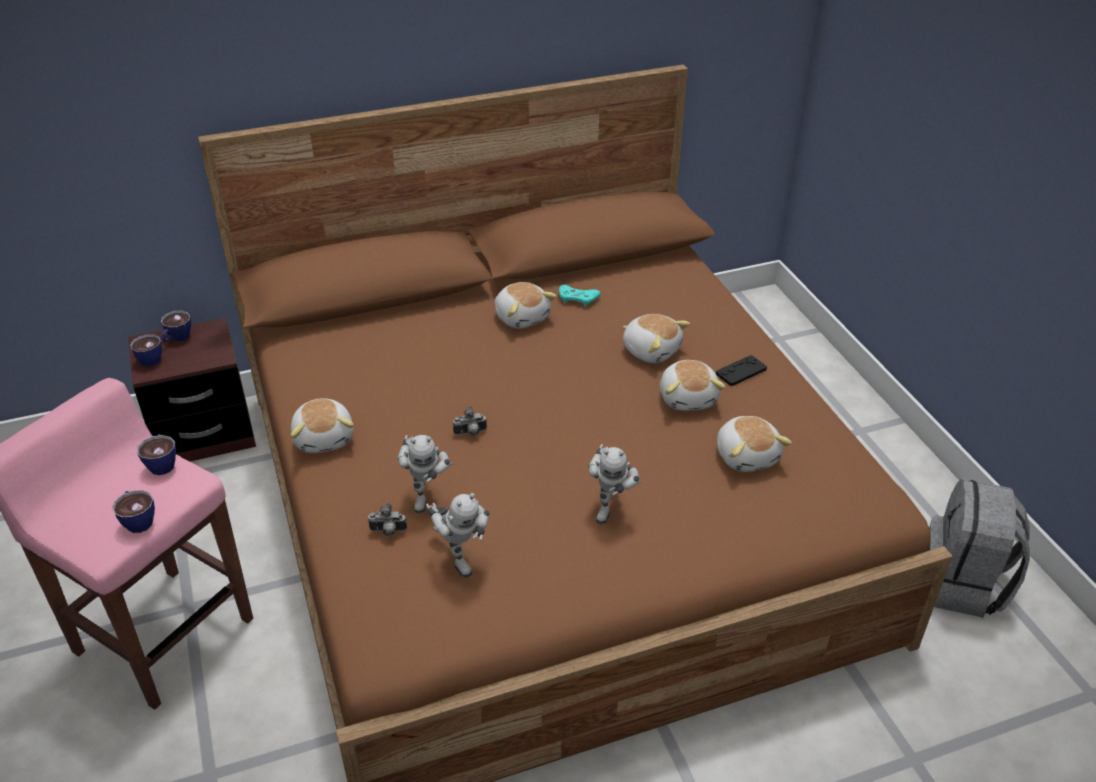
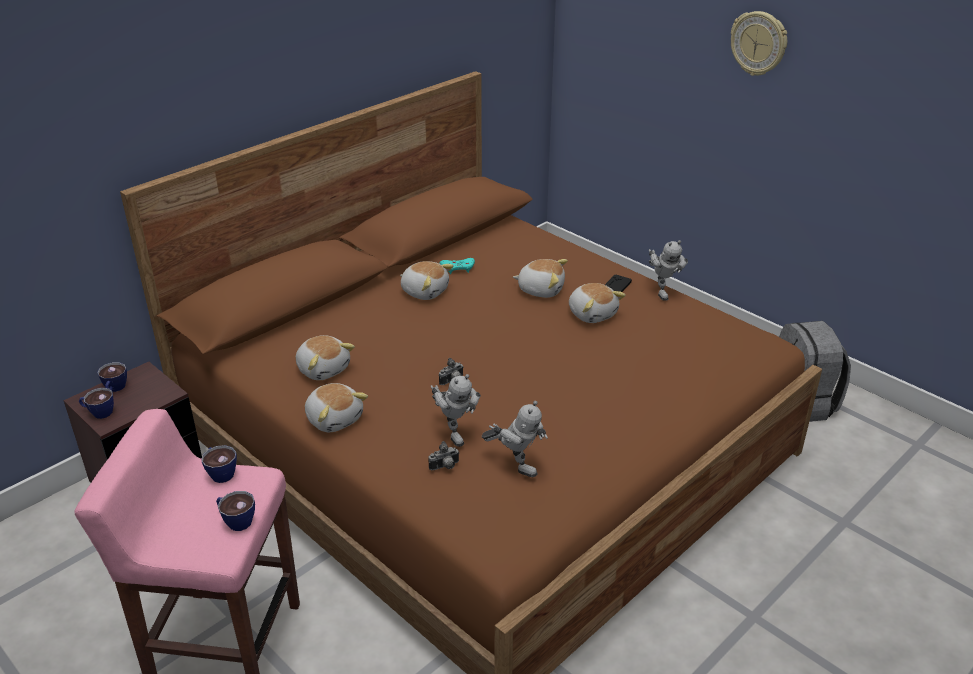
camera: 25 degrees left, 5 degrees down
(611, 506) = (595, 399): toy robot -> toy robot (662, 291)
(747, 455) = (661, 340): plush toy -> plush toy (323, 368)
(1024, 97) = (759, 43): none -> wall clock

